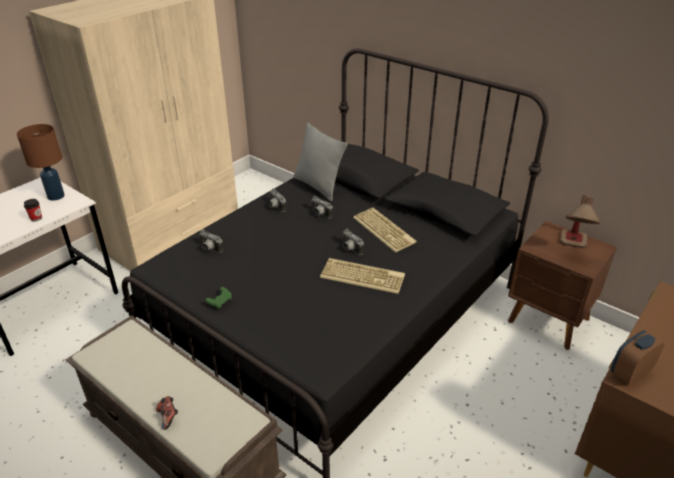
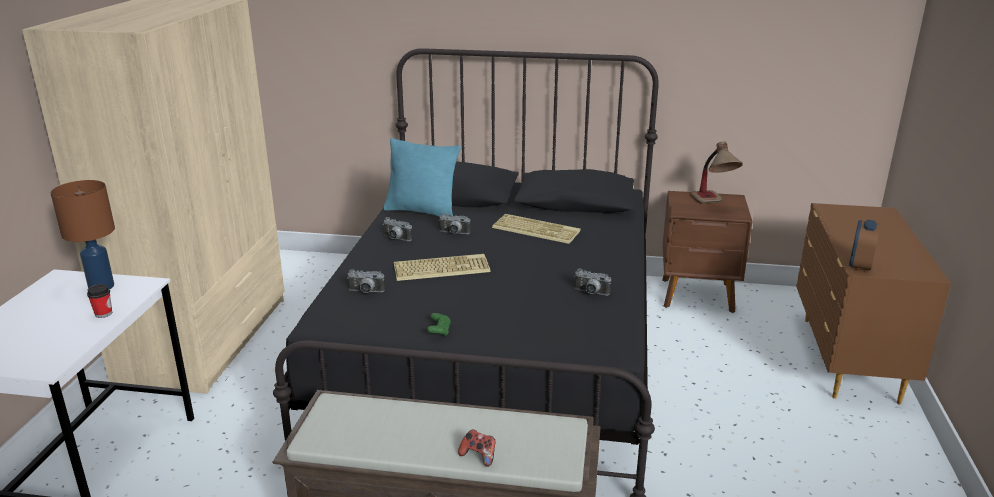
camera: 30 degrees left, 10 degrees down
(318, 186) = (422, 211): grey pillow -> turquoise pillow
(350, 249) = (521, 252): camera -> camera (590, 293)
(363, 276) = (561, 269): keyboard -> keyboard (442, 268)

